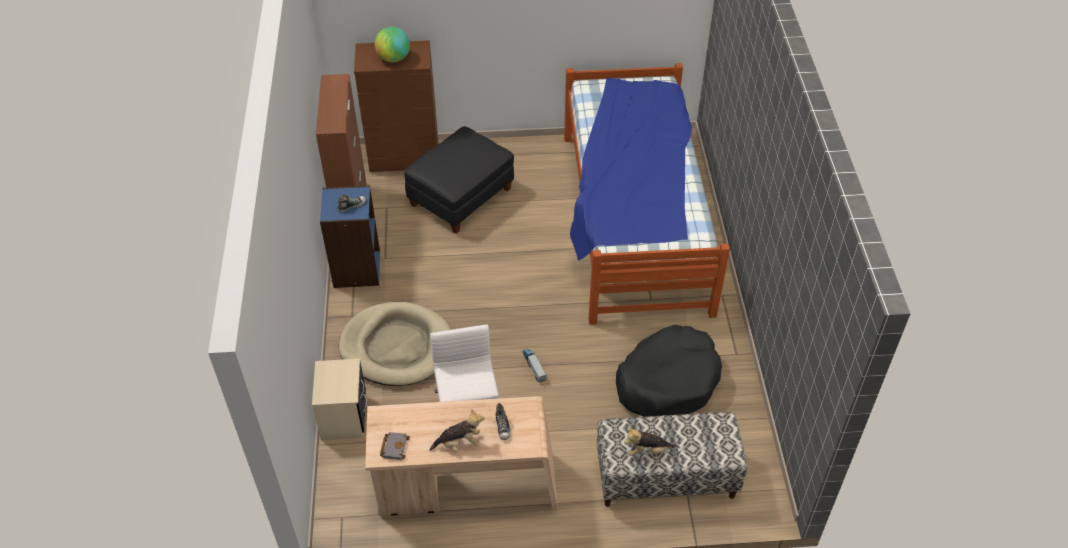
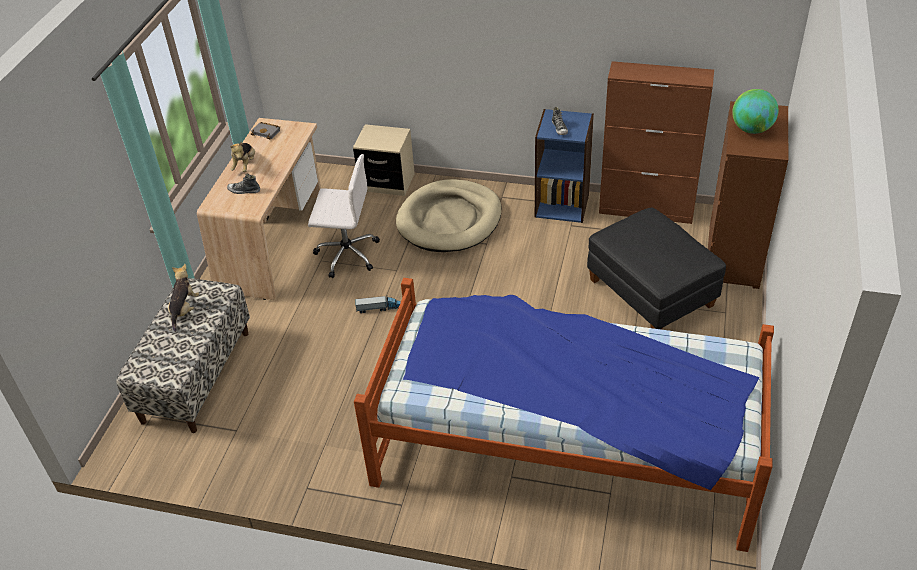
camera: 110 degrees right, 5 degrees down
(667, 381) = (304, 410): black dog bed -> none

